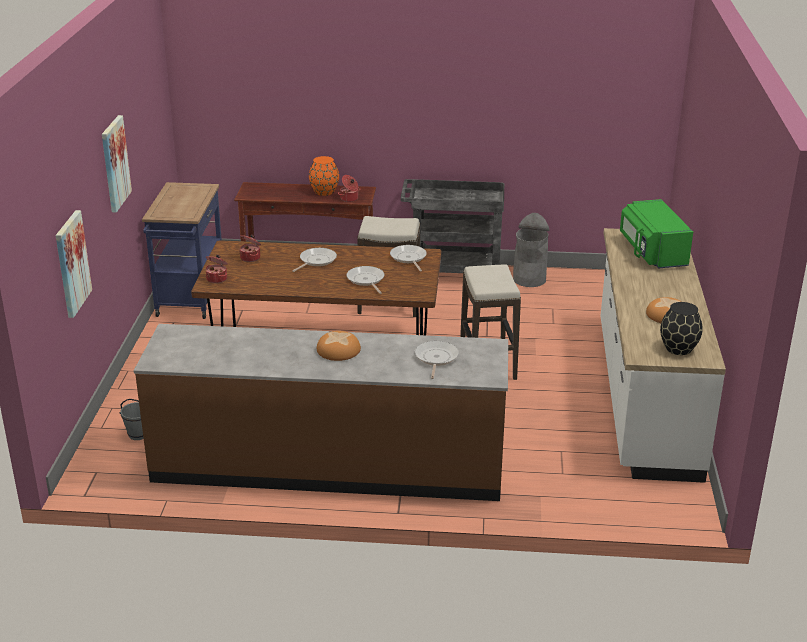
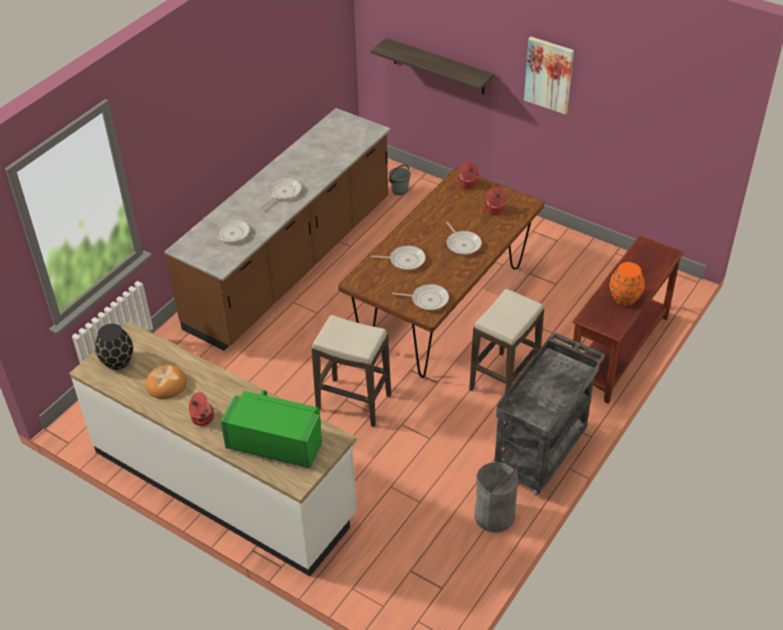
camera: 120 degrees right, 15 degrees up
(72, 263) = (438, 66): picture -> shelf
(190, 299) = (595, 259): blue cart -> none
(338, 350) = (282, 193): bread -> frying pan
(349, 199) = (595, 310): cooking pot -> cooking pot (201, 418)

